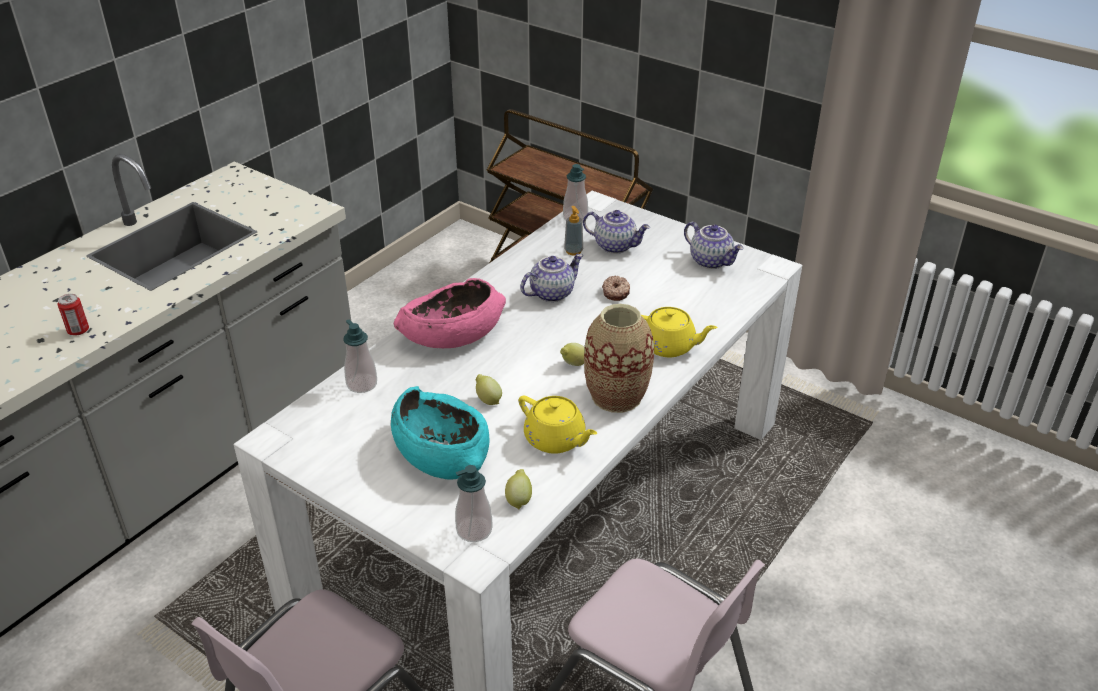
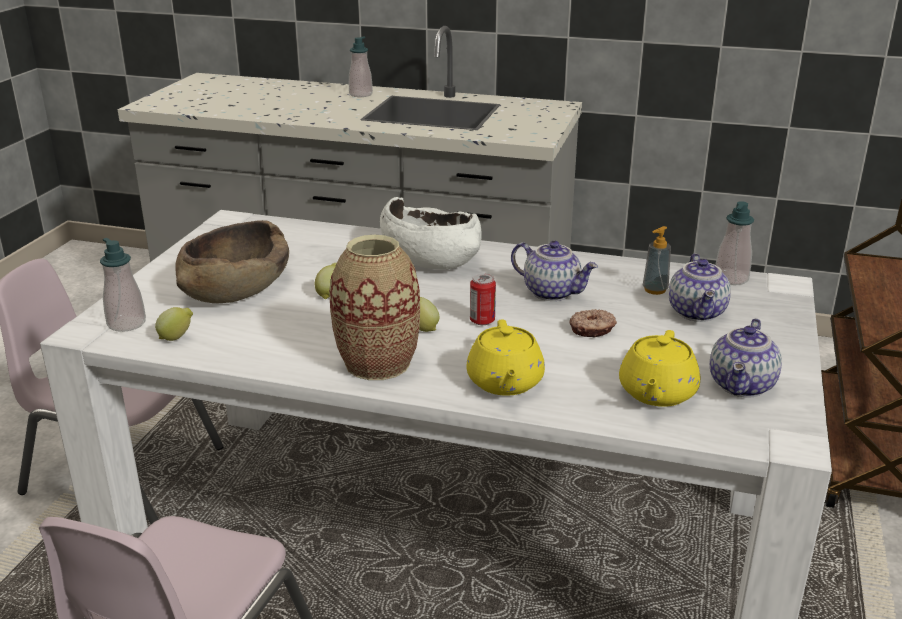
camera: 70 degrees right, 10 degrees down
(78, 331) = (292, 114): can -> can (482, 321)
(362, 384) = (324, 236): soap dispenser -> soap dispenser (360, 94)
(441, 453) = (236, 288): turquoise bowl -> brown bowl
(451, 335) = (429, 257): pink bowl -> white bowl
(556, 440) = (280, 341): yellow teapot -> yellow teapot (656, 393)

